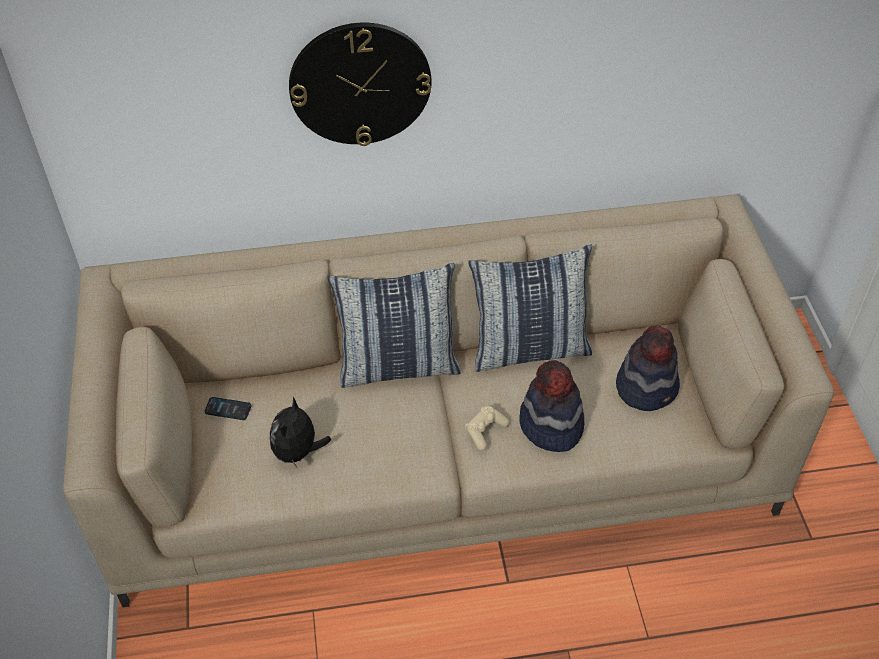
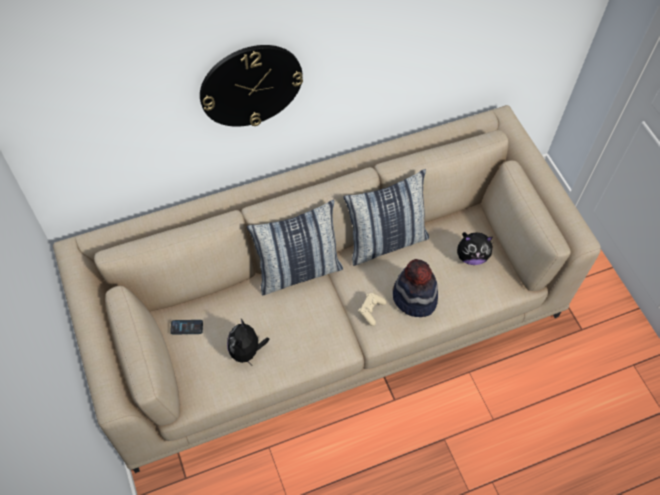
camera: 15 degrees left, 10 degrees up
(647, 387) = (471, 256): hat -> plush toy

